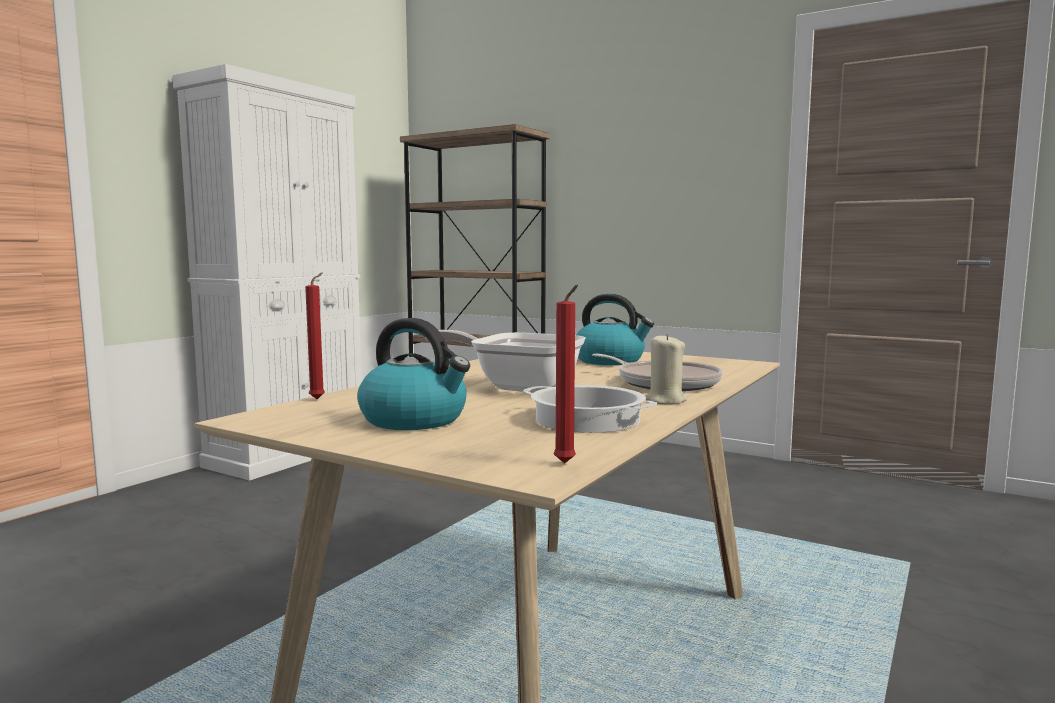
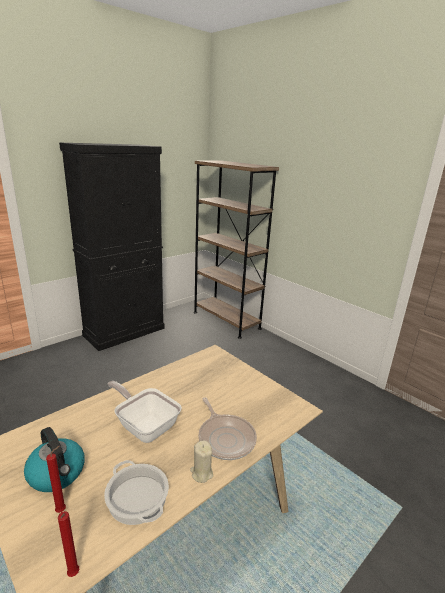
camera: 15 degrees right, 15 degrees up
(288, 454) = (125, 332): white cabinet -> black cabinet
(319, 399) = (40, 424): red candle -> red candle (62, 510)
(610, 361) = (226, 387): kettle -> none

